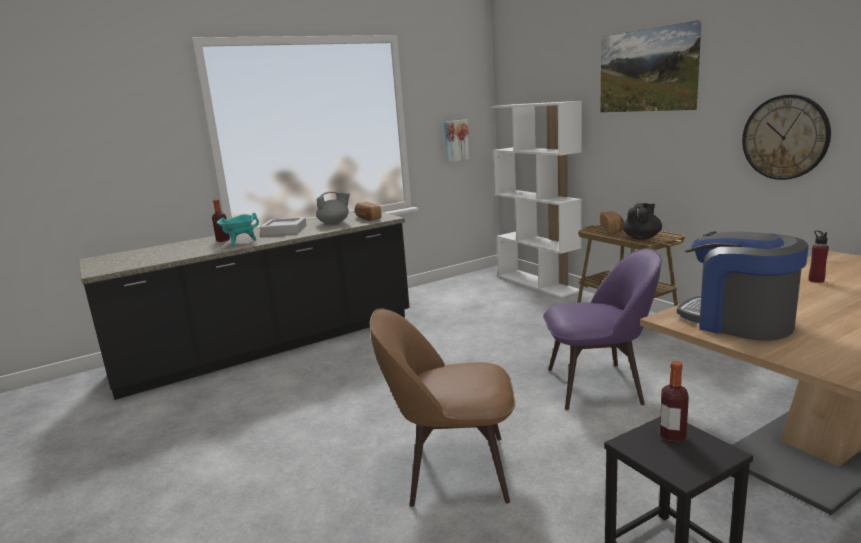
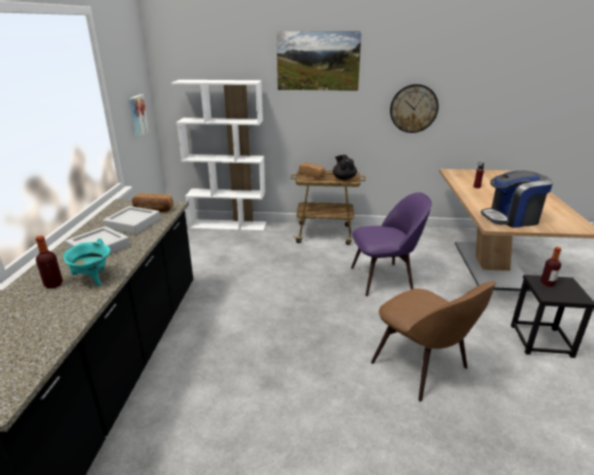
camera: 55 degrees left, 10 degrees up
(334, 223) = (133, 223): grey teapot -> grey tray
(452, 469) = (422, 367): brown chair -> brown chair turned 75 degrees counterclockwise
(598, 385) = (384, 278): purple chair -> purple chair turned 45 degrees clockwise

